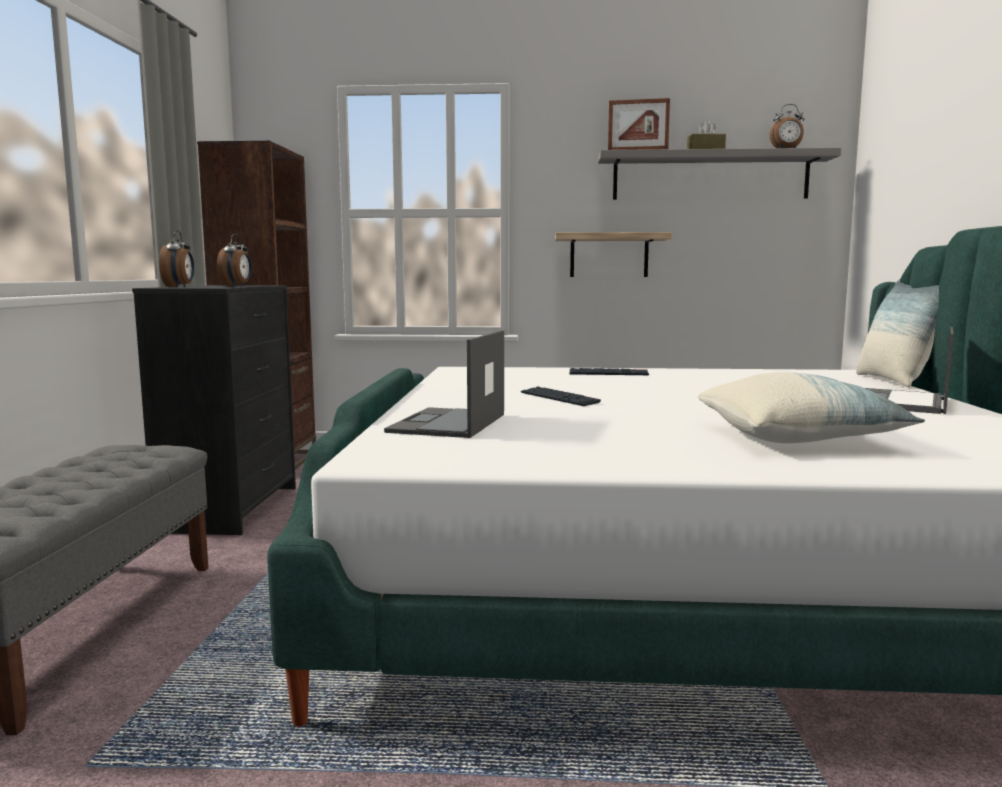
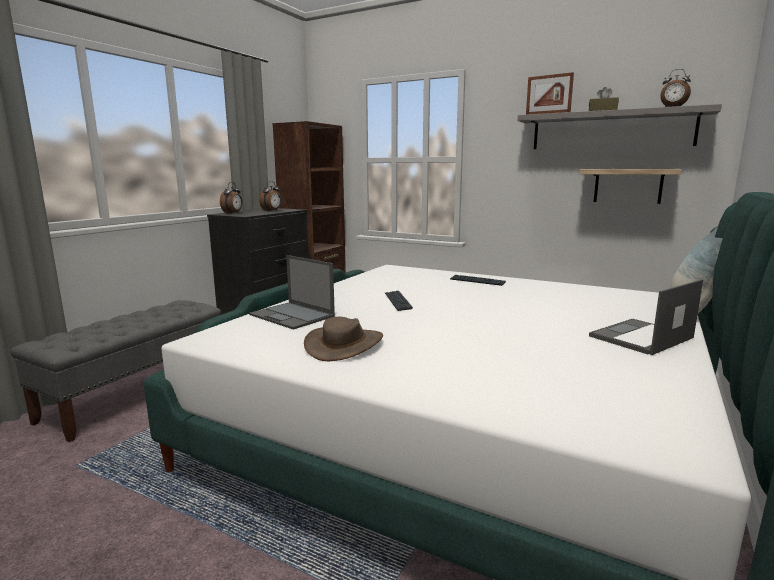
camera: 25 degrees right, 5 degrees up
(448, 423) = (293, 316): laptop -> laptop turned 90 degrees counterclockwise
(604, 442) = (344, 344): none -> brown hat
(609, 255) = (529, 190): shelf -> shelf (628, 185)
(799, 438) = (476, 361): pillow -> none

